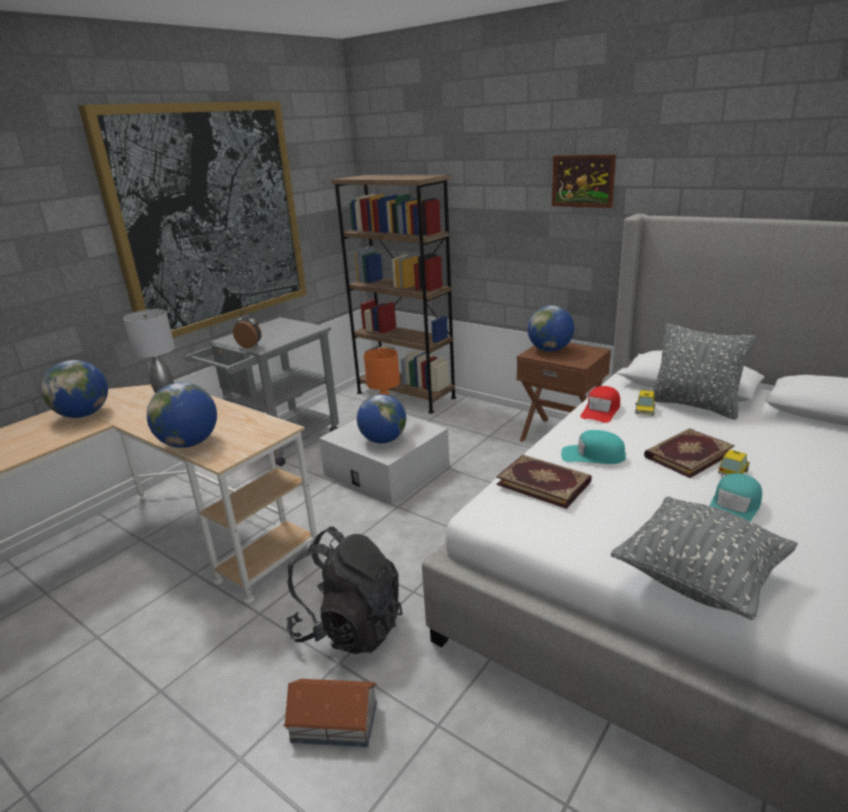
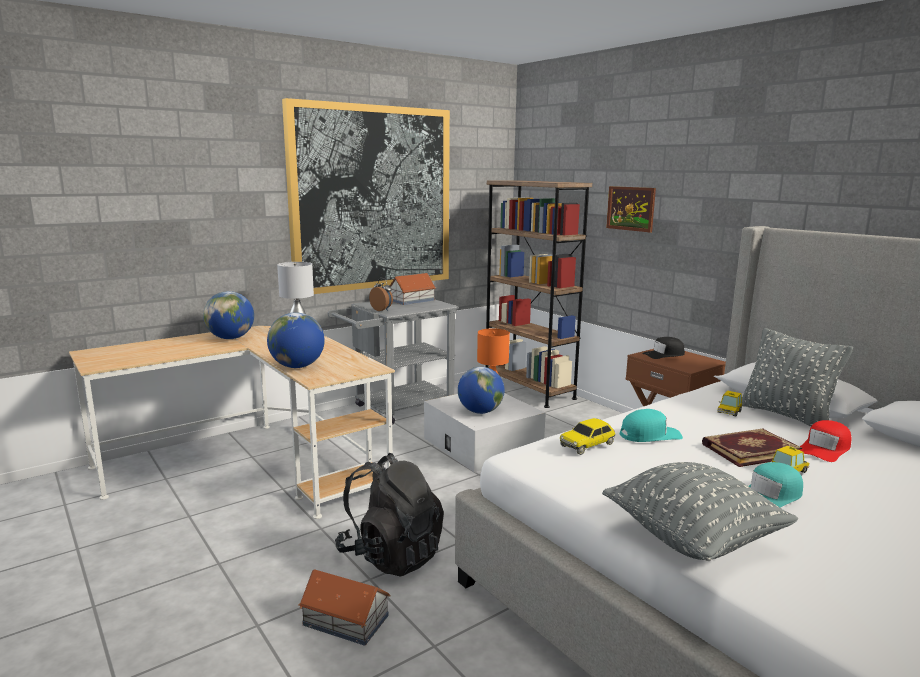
camera: 15 degrees right, 10 degrees down
(275, 326) = (411, 300): none -> toy house
(544, 482) = (587, 445): book -> toy car
(550, 350) = (664, 354): globe -> black cap
(583, 181) = (712, 193): picture -> picture (630, 208)
(592, 455) = (650, 435): turquoise cap -> turquoise cap turned 135 degrees clockwise
(601, 410) = (683, 405): red cap -> red cap (825, 449)

